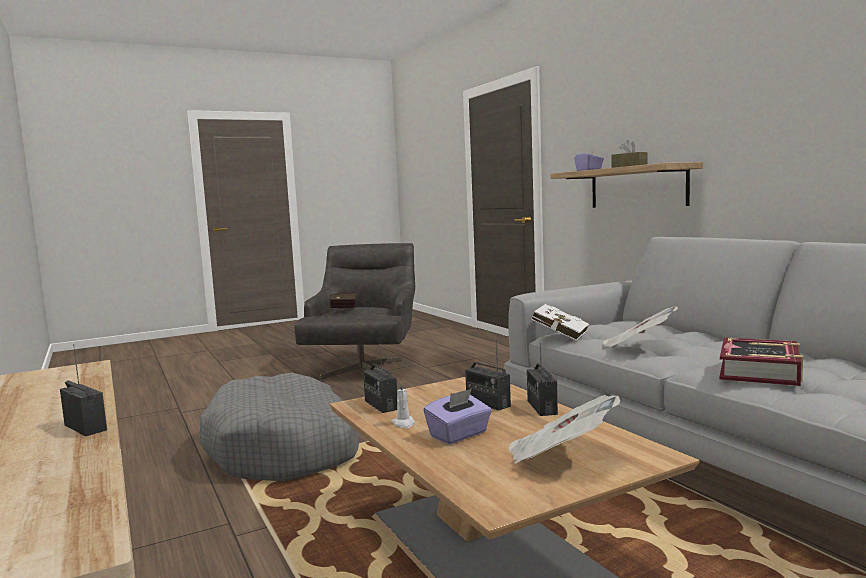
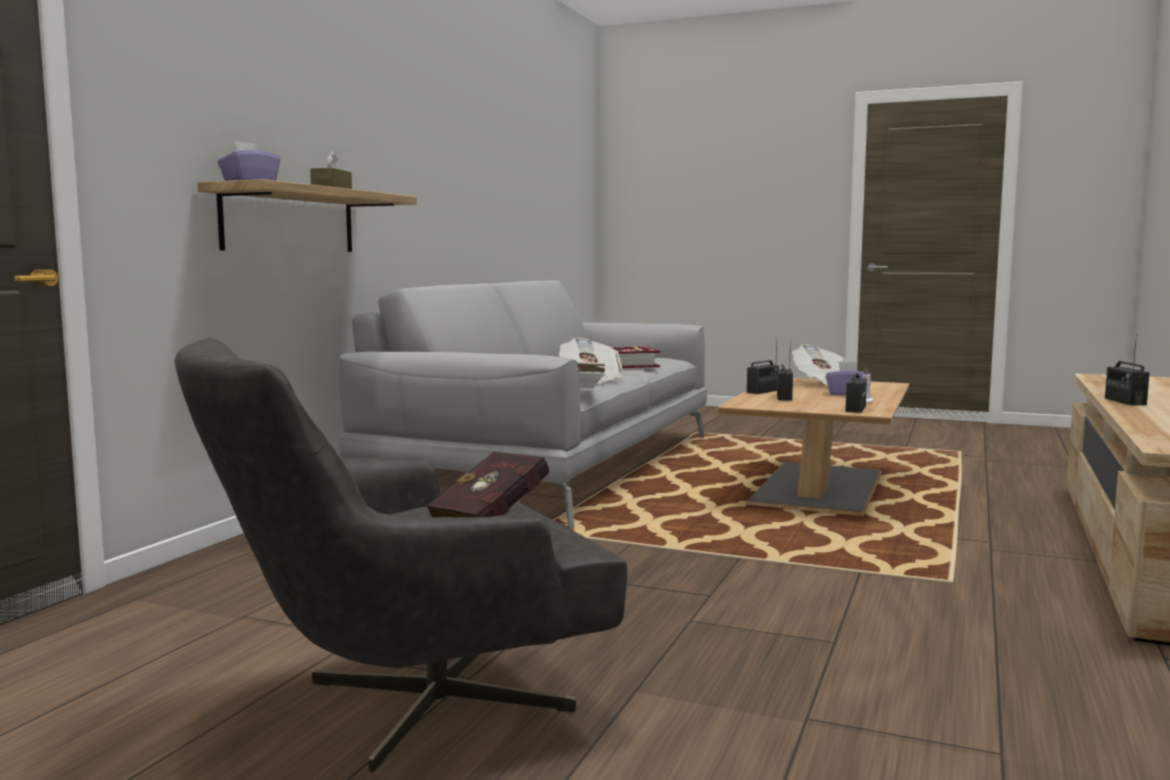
camera: 130 degrees left, 0 degrees up
(285, 449) = (865, 589): grey dog bed -> none

